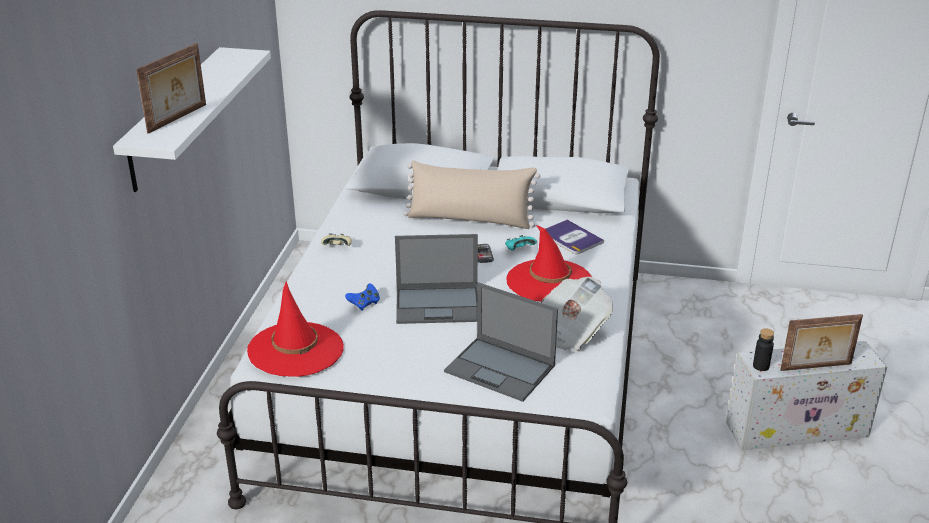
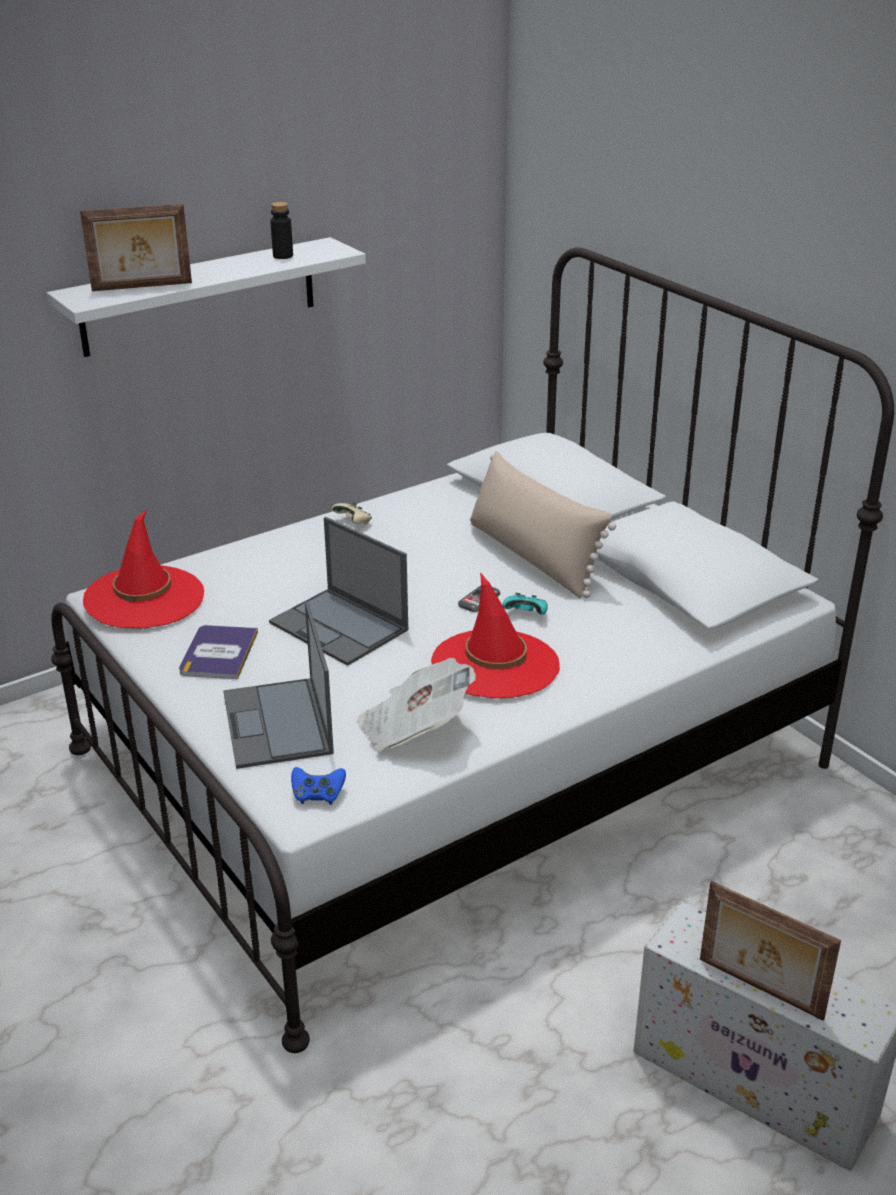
camera: 45 degrees right, 0 degrees up
(364, 304) = (277, 589): blue game controller -> blue game controller (317, 795)
(571, 238) = (610, 632): book -> book (218, 653)
(761, 366) = (682, 936): black bottle -> black bottle (283, 256)

